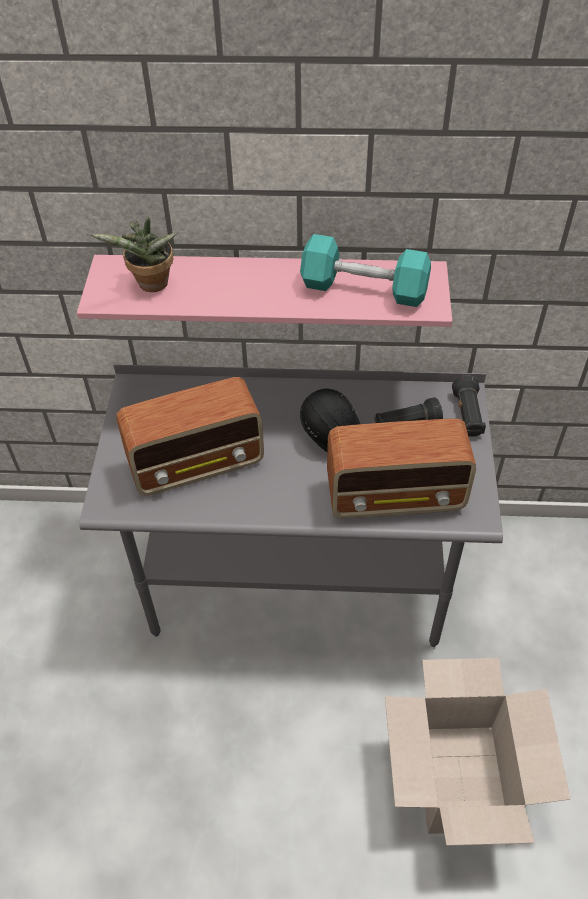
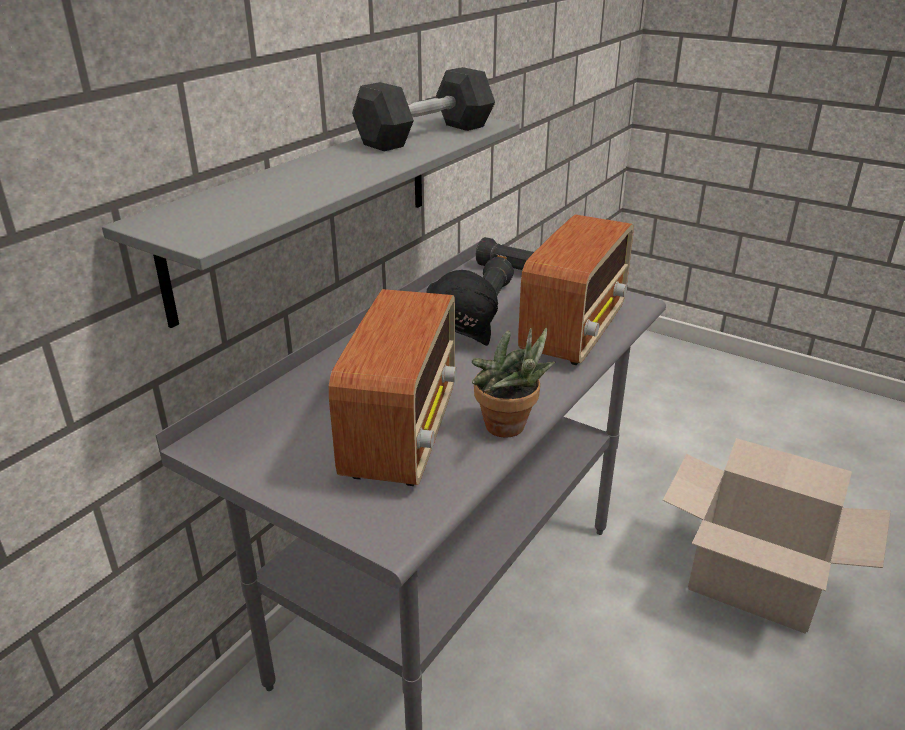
camera: 60 degrees left, 20 degrees down
(151, 286) = (239, 208): potted plant -> potted plant (509, 429)
(270, 289) = (309, 207): pink shelf -> grey shelf
(364, 288) = (425, 135): turquoise dumbbell -> grey dumbbell

